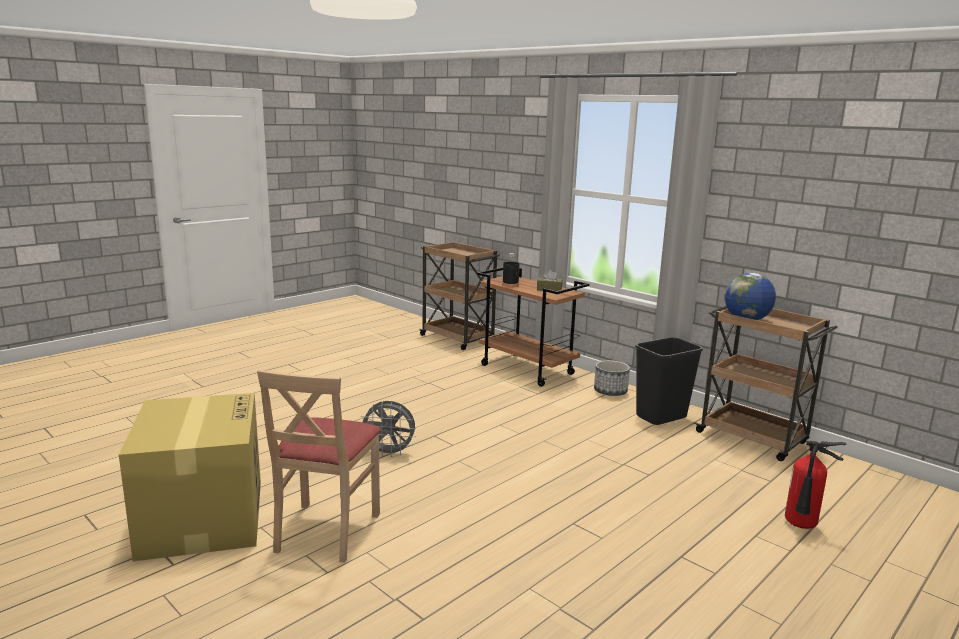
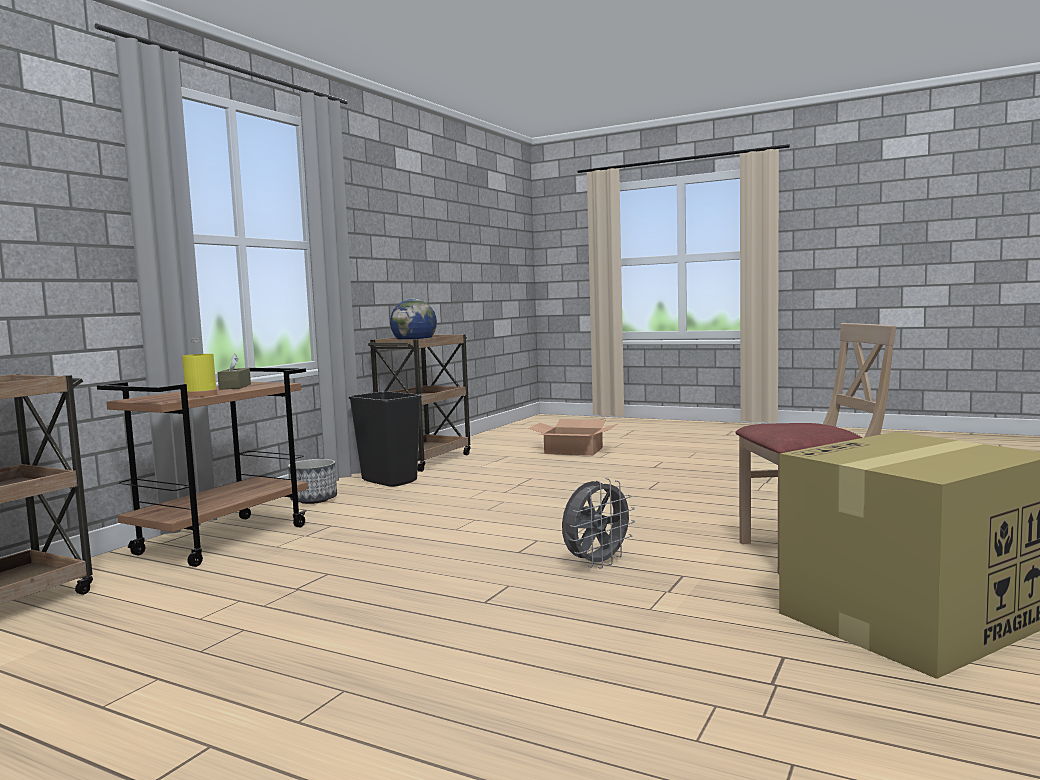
camera: 105 degrees left, 10 degrees down
(389, 453) = (597, 564): grey fan -> grey fan turned 60 degrees clockwise
(510, 285) = (201, 395): black bottle -> yellow bottle
(801, 527) = (573, 451): fire extinguisher -> cardboard box

